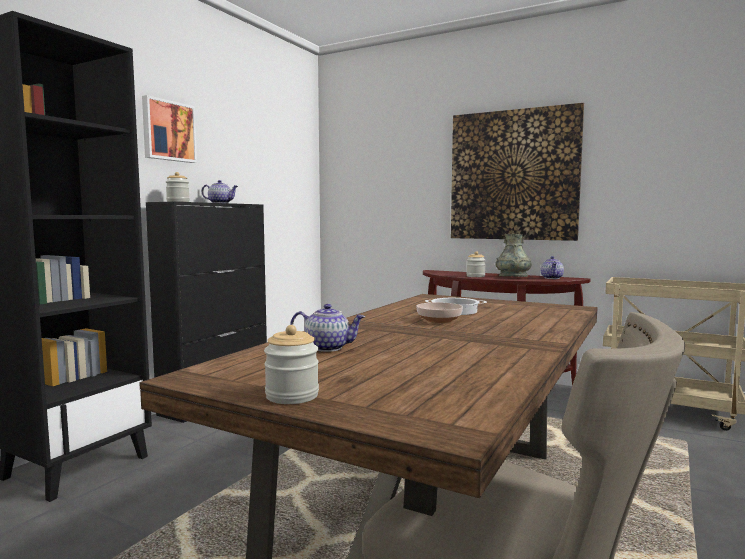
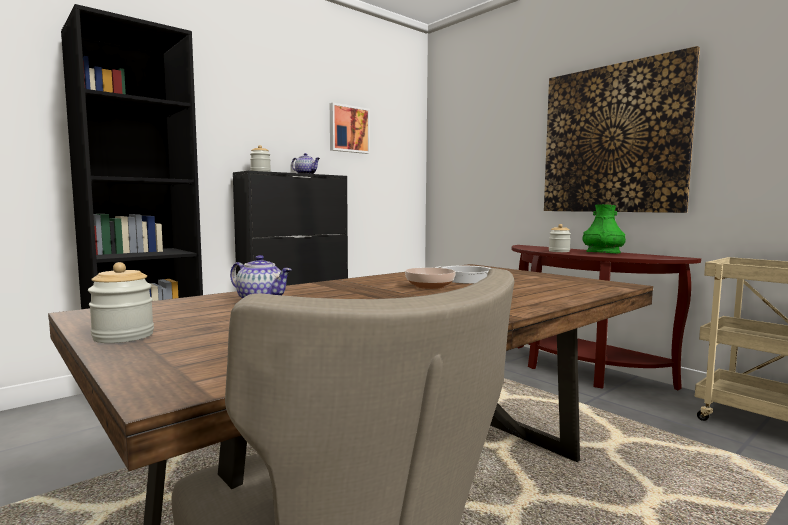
camera: 20 degrees right, 0 degrees up
(168, 131) = (258, 109): picture -> picture (348, 129)
(513, 276) = (603, 253): grey vase -> green vase
(552, 278) = (649, 256): teapot -> none

